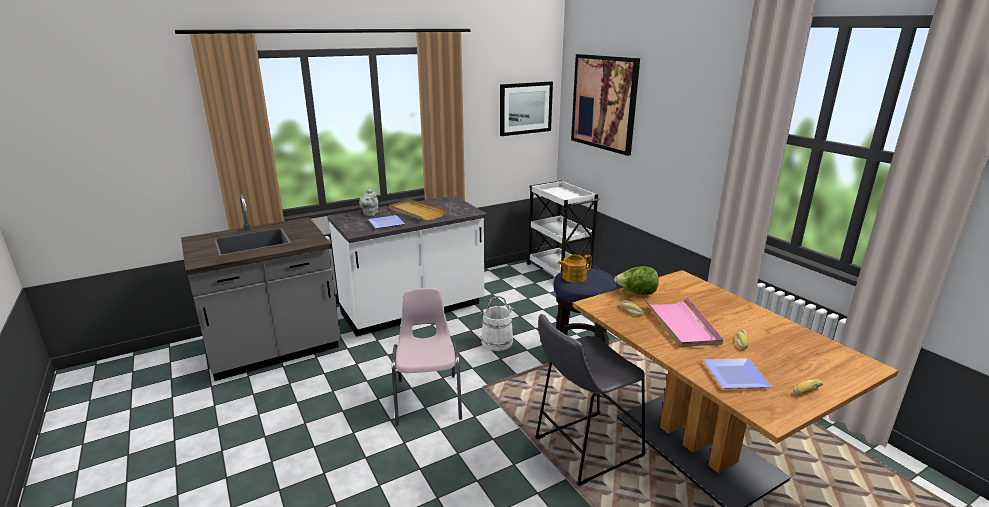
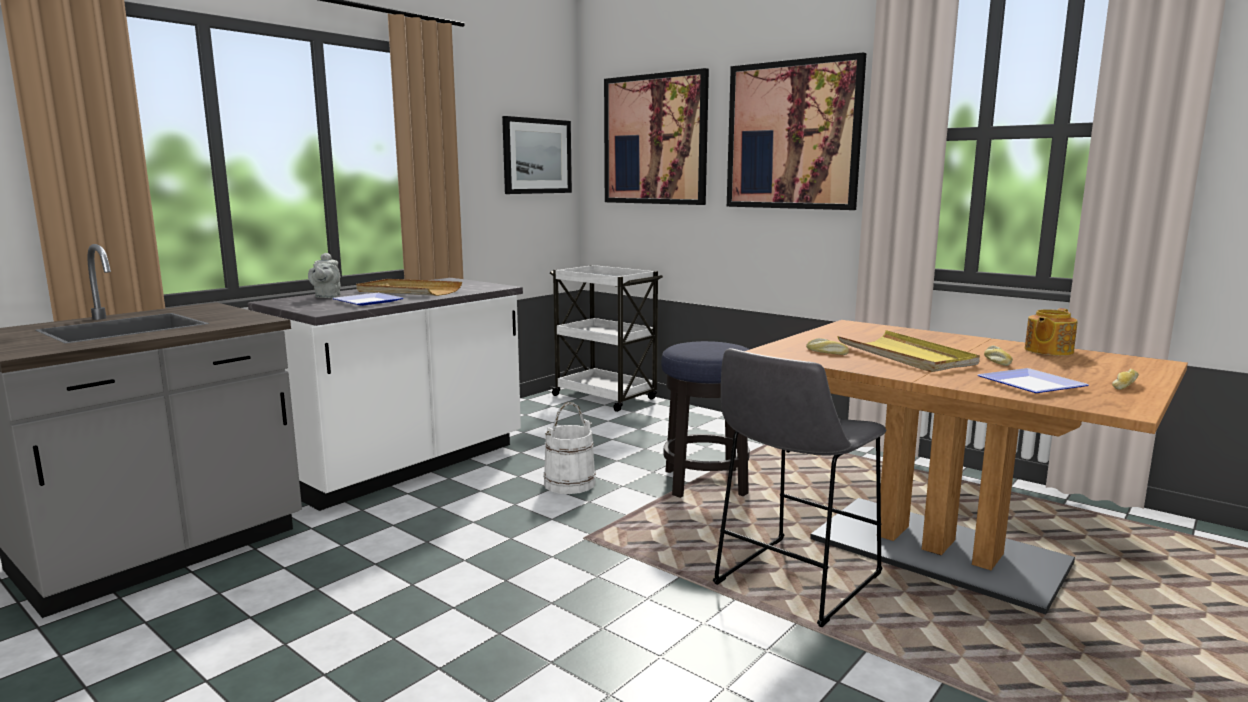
camera: 20 degrees left, 10 degrees down
(428, 398) = (503, 567): pink chair -> none
(573, 277) = (693, 349): teapot -> teapot (1047, 350)
(636, 293) = (812, 339): lettuce -> none
(682, 324) = (906, 356): pink tray -> yellow tray
(688, 118) = (792, 135): none -> picture

